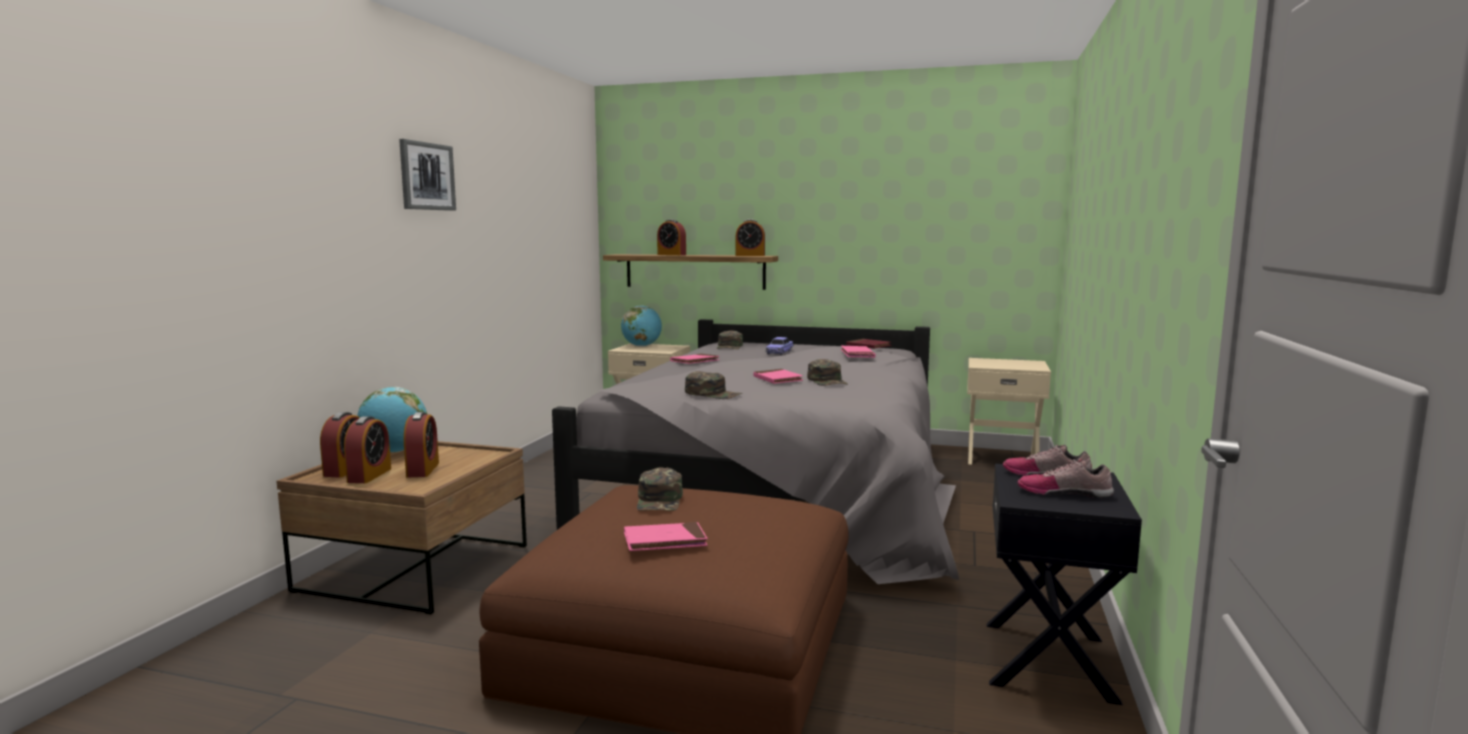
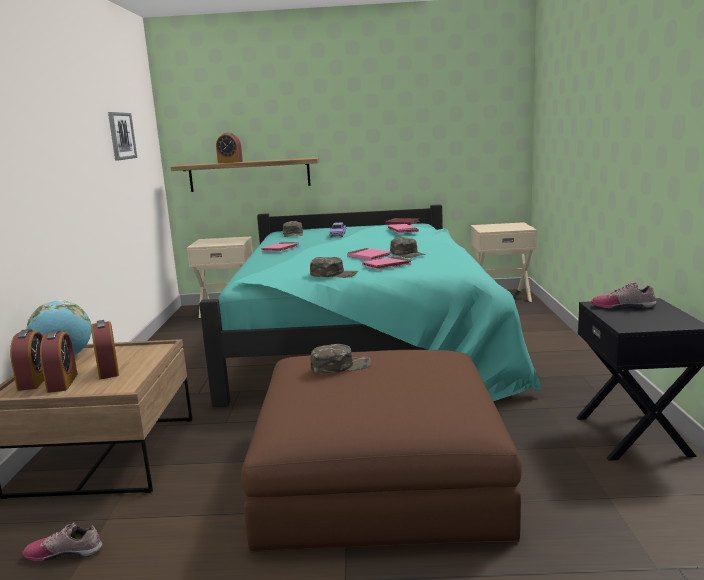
camera: 15 degrees left, 5 degrees up
(427, 176) = (43, 105): picture -> picture (121, 136)
(642, 346) = (212, 241): globe -> none
(660, 500) = (340, 365): green cap -> green cap turned 90 degrees counterclockwise
(665, 541) = (378, 398): pink book -> pink book (387, 265)
(750, 255) = (297, 158): alarm clock -> none
(784, 487) = (364, 339): grey bed -> turquoise bed
(1064, 492) = (647, 316): shoe -> shoe (65, 552)

